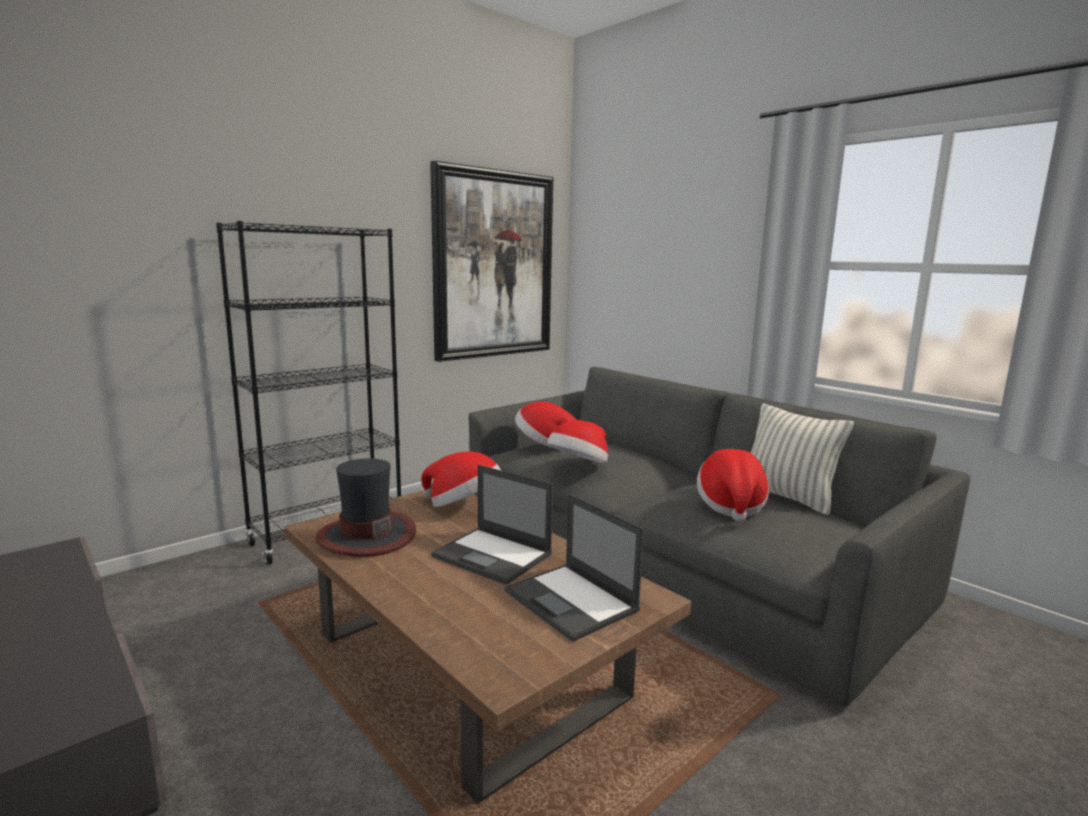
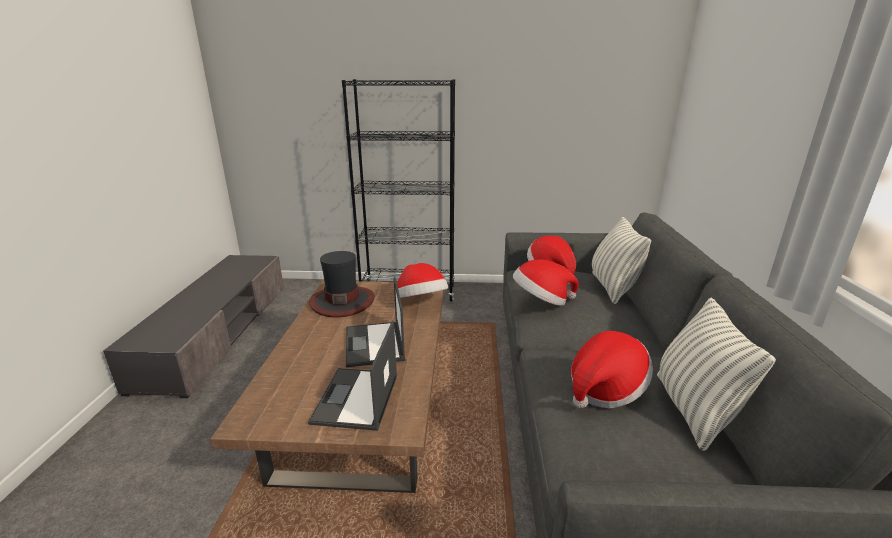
camera: 45 degrees right, 10 degrees up
(493, 265) = (583, 106): picture -> none
(608, 442) = (612, 288): none -> pillow

